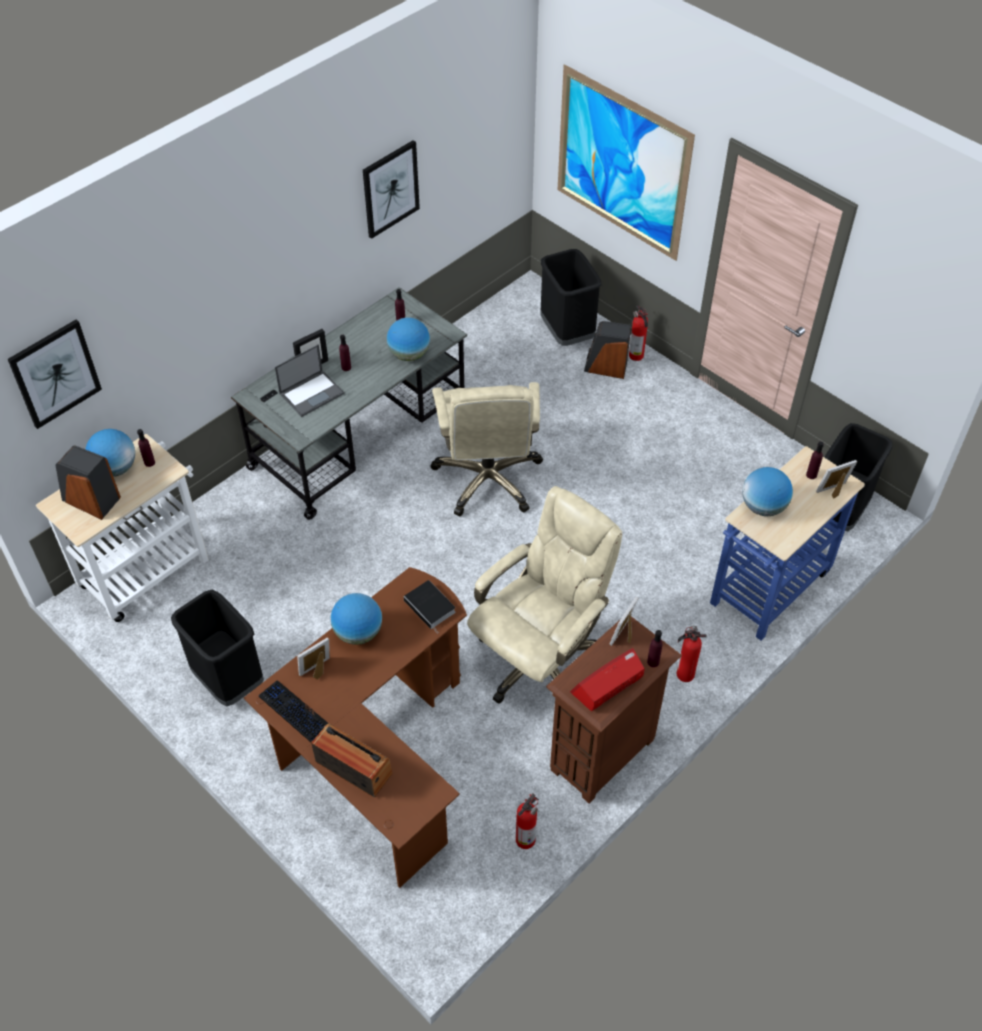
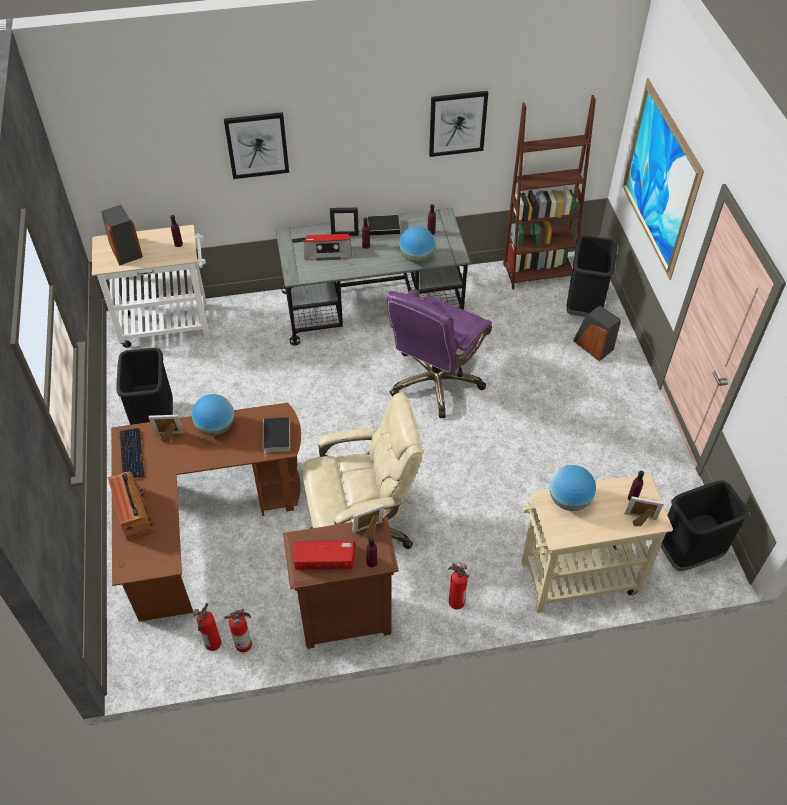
camera: 35 degrees right, 0 degrees up
(55, 373) = (123, 147): picture -> picture (257, 145)
(115, 468) = (156, 237): globe -> none
(312, 393) = (328, 252): laptop -> radio
(348, 339) = (385, 227): none -> book
(488, 477) = (436, 380): beige office chair -> purple office chair
(495, 320) = (538, 272): none -> brown bookcase
(636, 356) = (624, 349): fire extinguisher -> fire extinguisher (212, 644)
(768, 589) = (577, 579): blue cart -> beige cart

